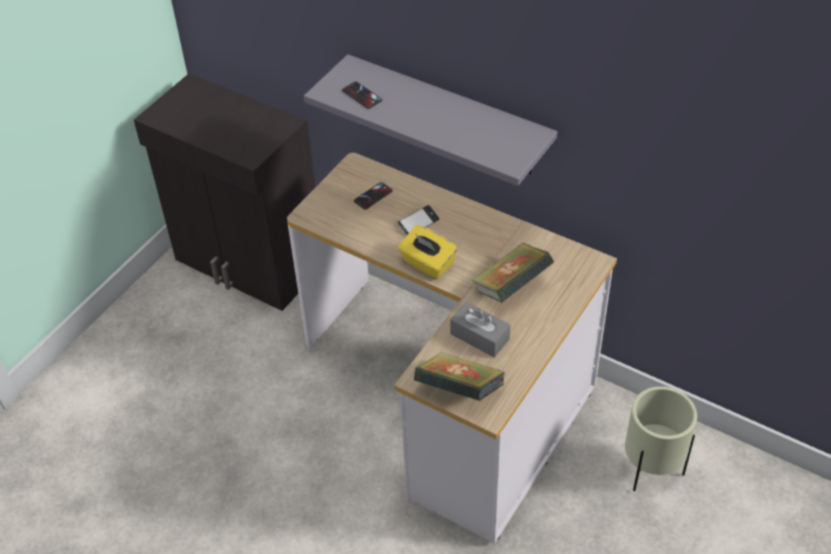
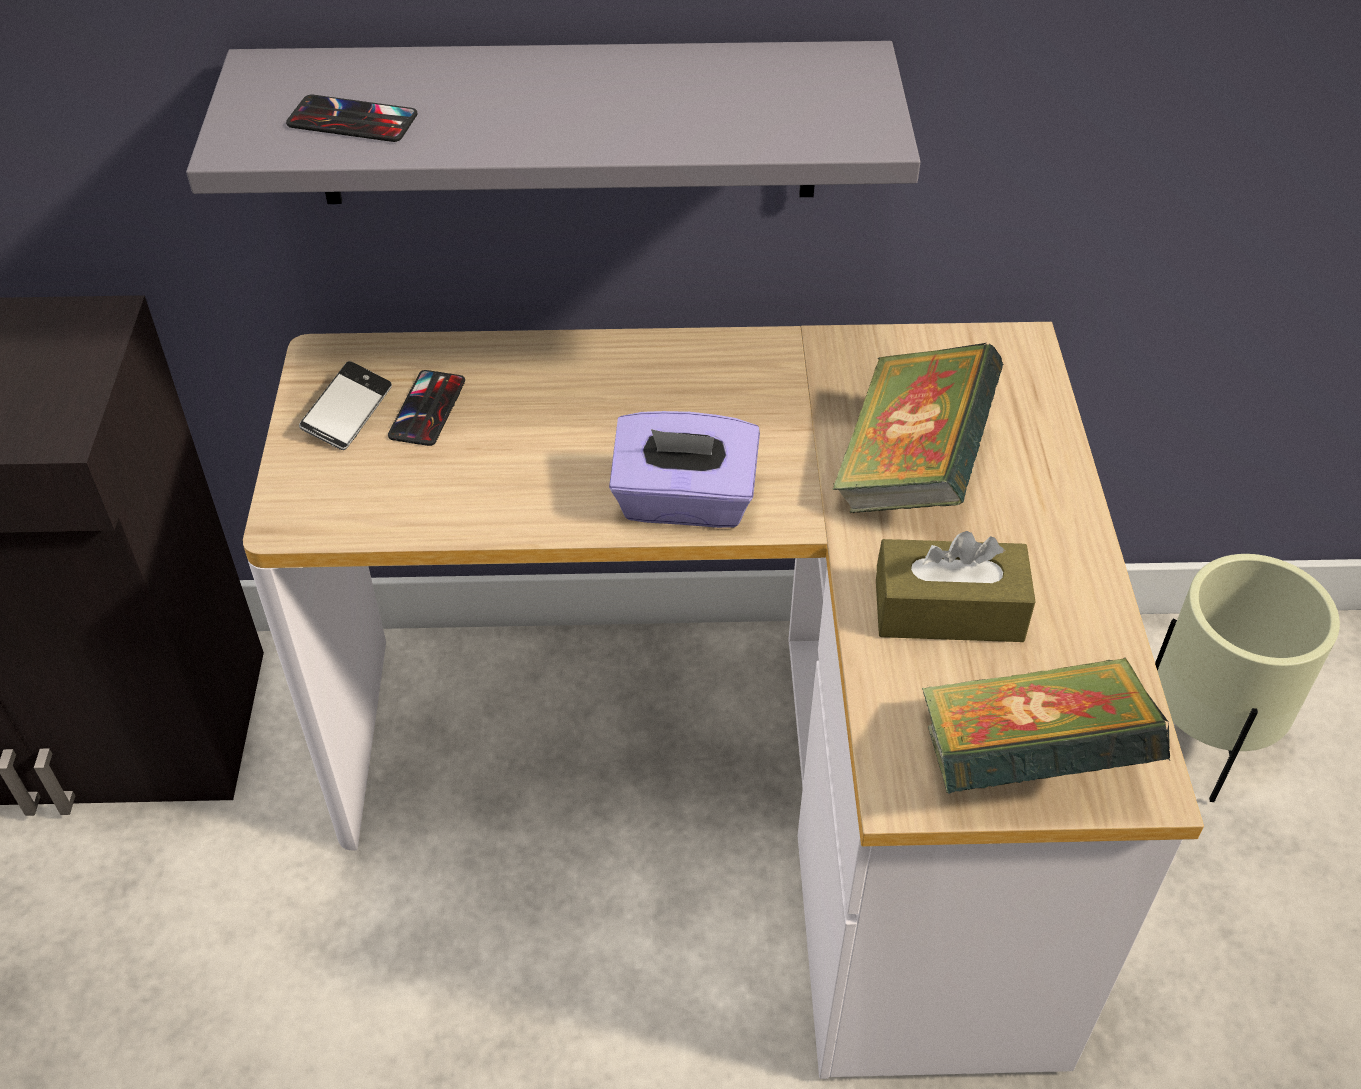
camera: 35 degrees left, 0 degrees up
(418, 223) = (585, 424): phone -> phone (348, 412)
(427, 264) = (684, 503): yellow tissue box -> purple tissue box
(479, 336) = (948, 610): grey tissue box -> brown tissue box

